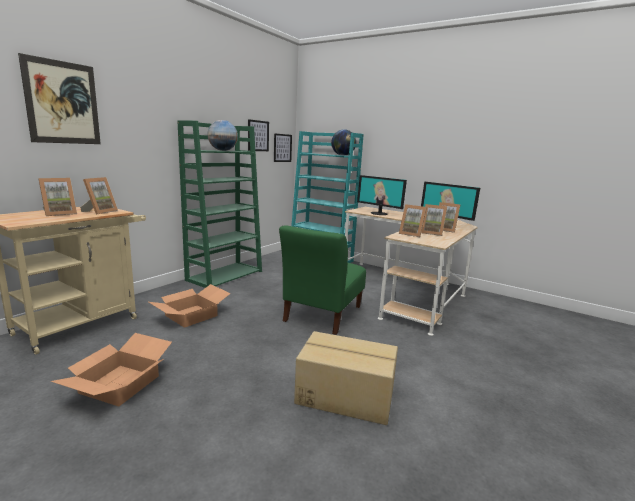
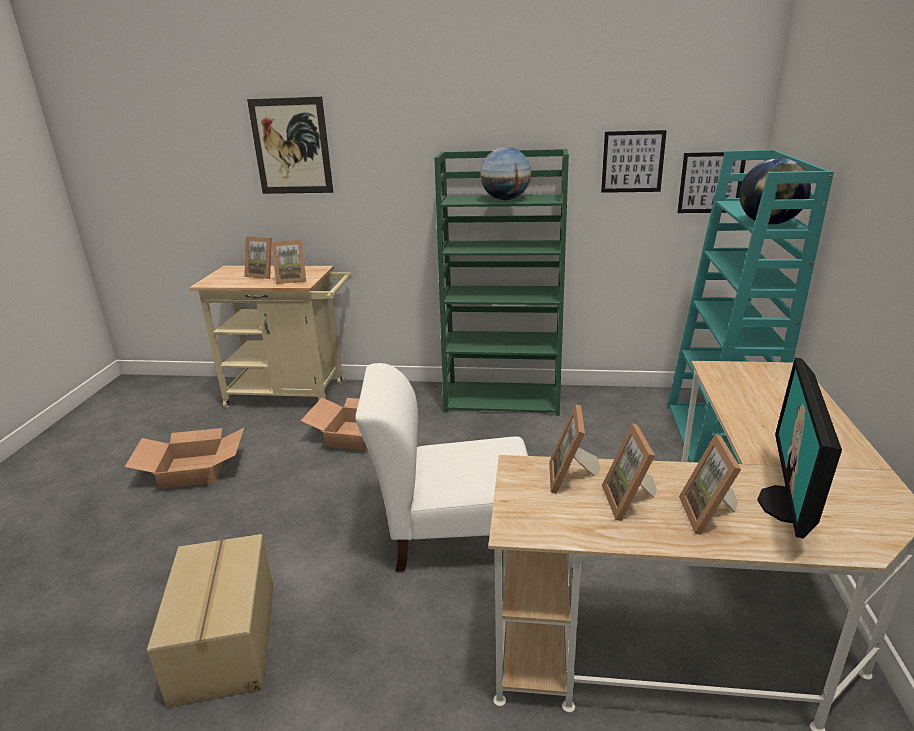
camera: 65 degrees right, 10 degrees up
(321, 315) = (454, 533): green chair -> white chair
(379, 213) = (743, 396): monitor -> none

